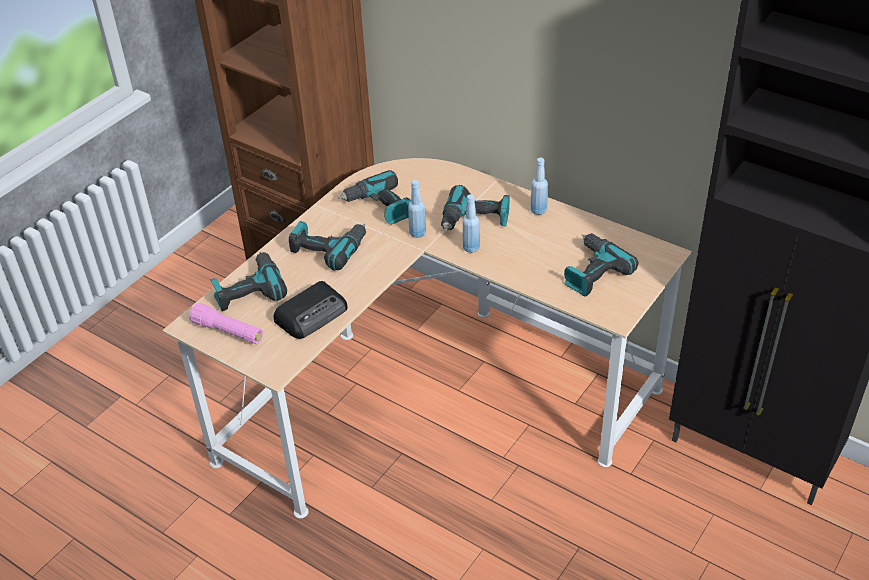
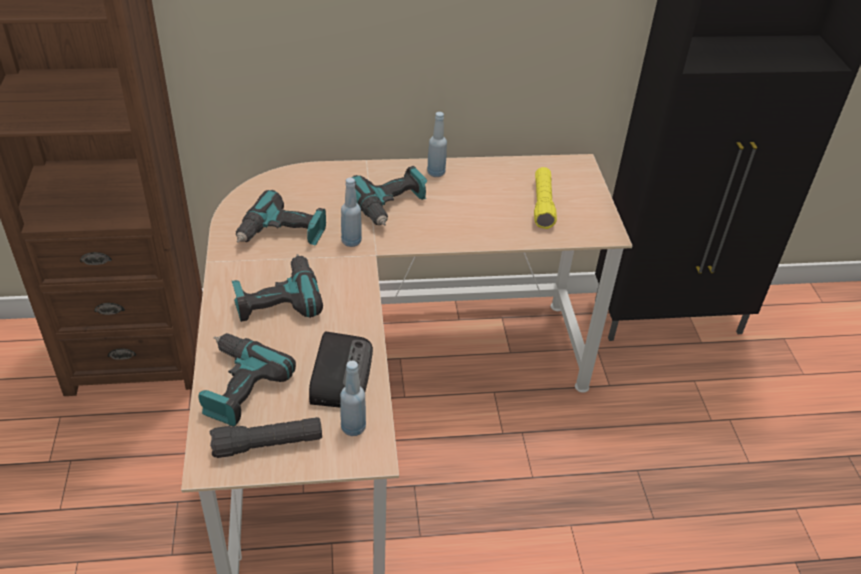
camera: 45 degrees left, 0 degrees up
(228, 332) = (268, 444): pink flashlight -> black flashlight
(471, 248) = (418, 232): blue bottle -> blue bottle (353, 427)
(592, 272) = (542, 205): power drill -> yellow flashlight

